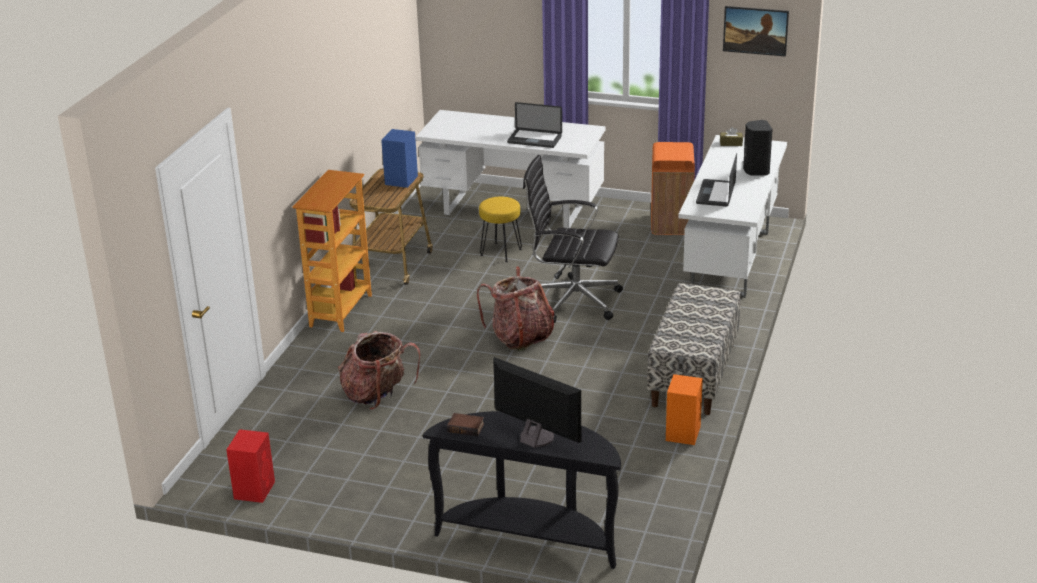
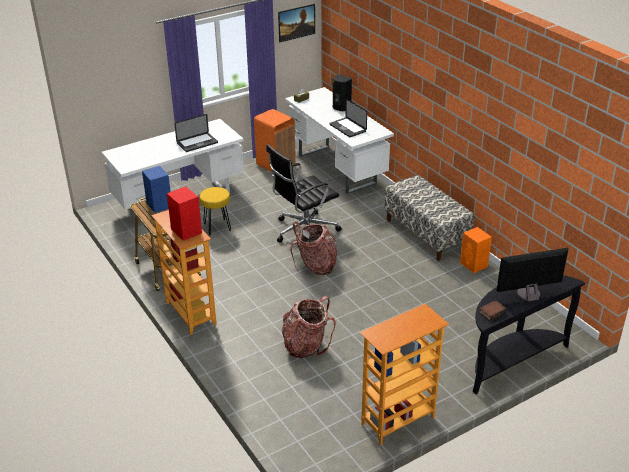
camera: 50 degrees left, 5 degrees up
(255, 489) = (346, 445): red speaker -> red speaker (186, 231)
(328, 504) = (398, 421): none -> bookcase

